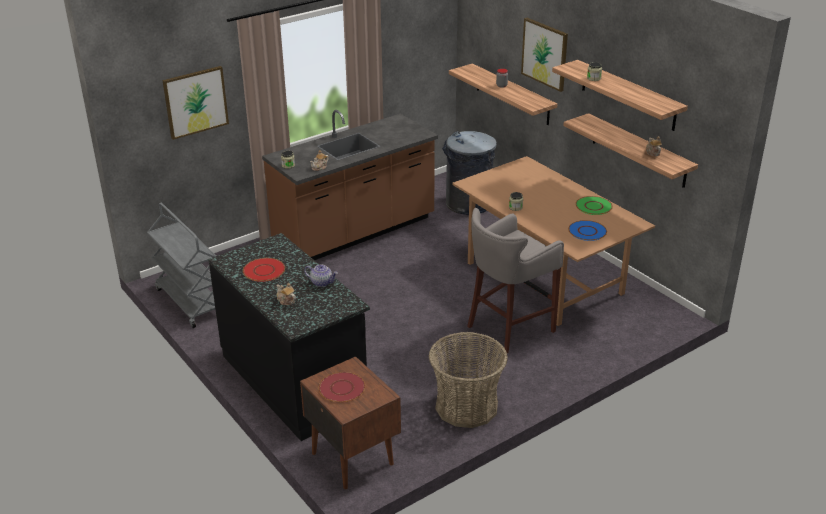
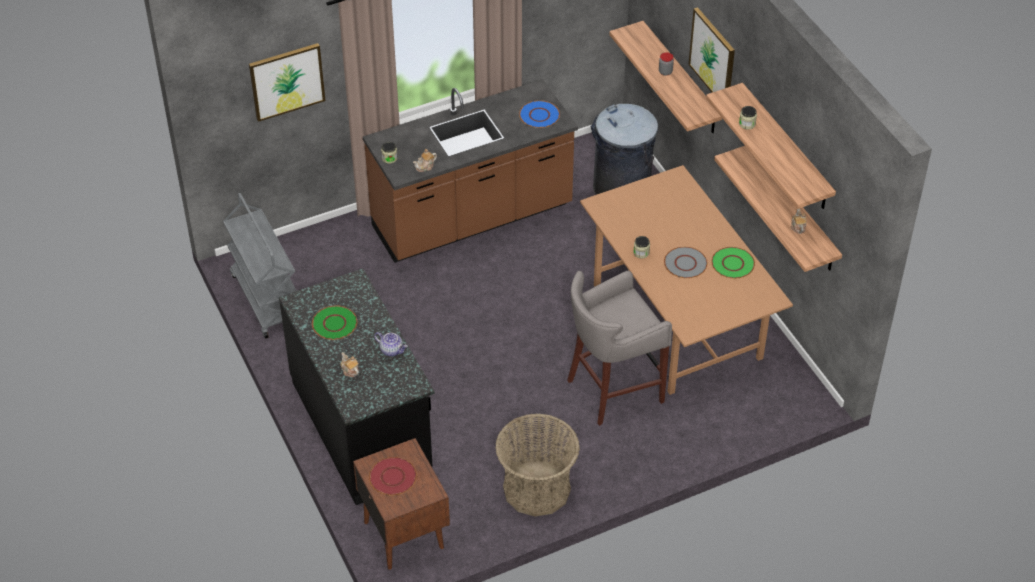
camera: 10 degrees right, 15 degrees up
(264, 271) = (335, 323): red plate -> green plate
(555, 210) = (685, 263): none -> grey plate
(587, 231) = (711, 303): blue plate -> blue plate (539, 115)

